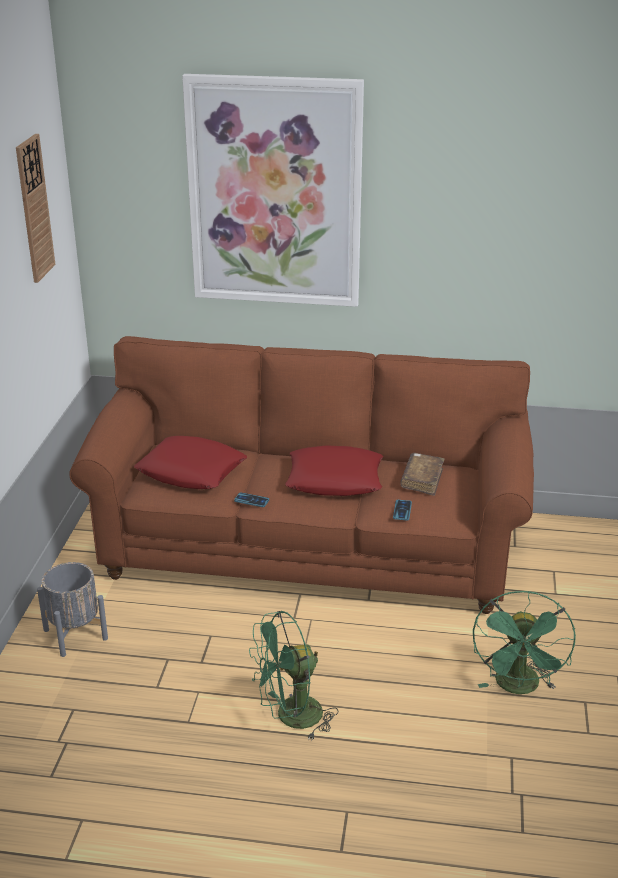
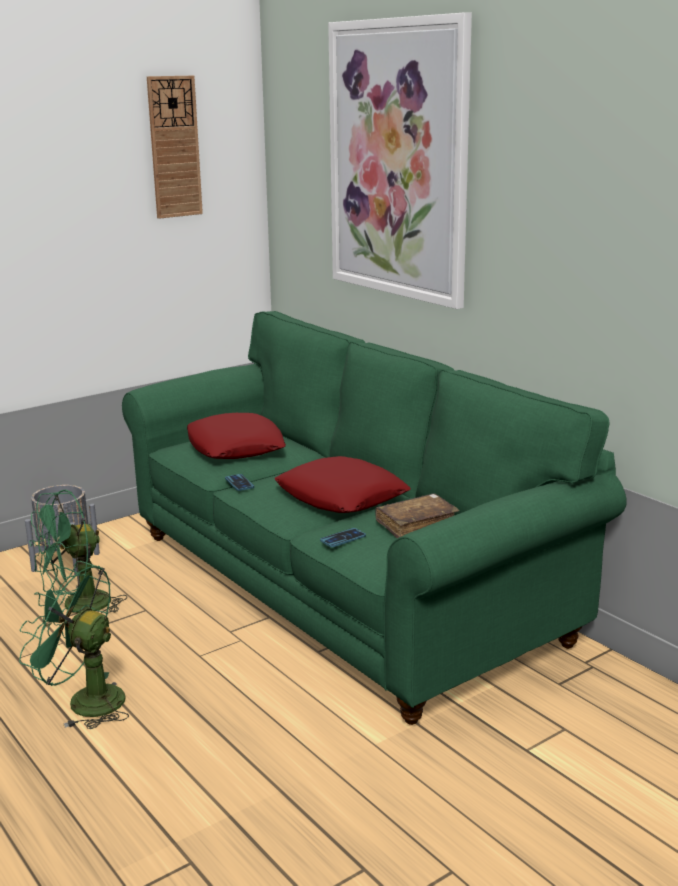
camera: 45 degrees right, 10 degrees down
(309, 548) = (342, 588): brown sofa -> green sofa
(519, 687) = (318, 808): green fan -> green fan (78, 607)

